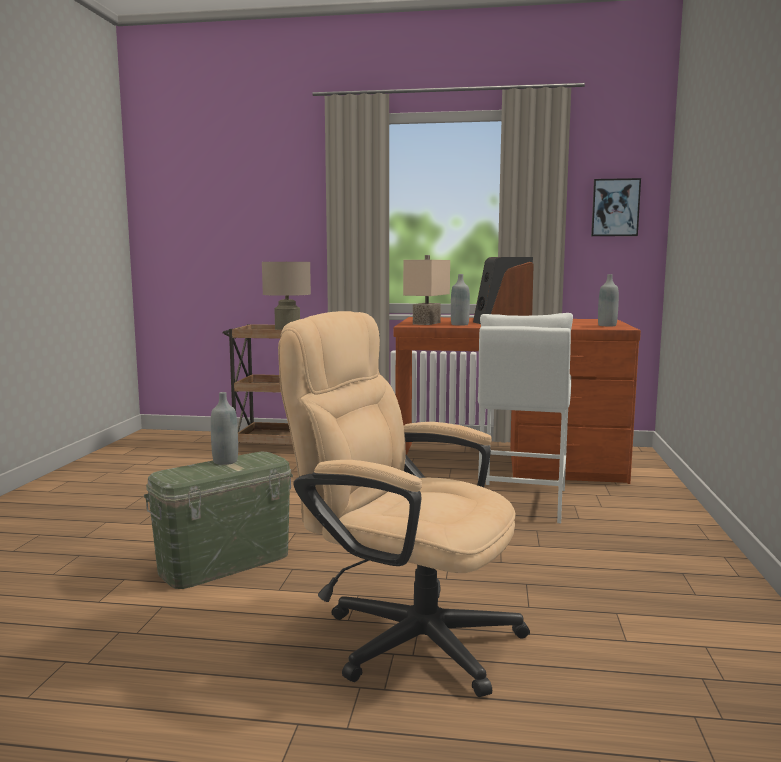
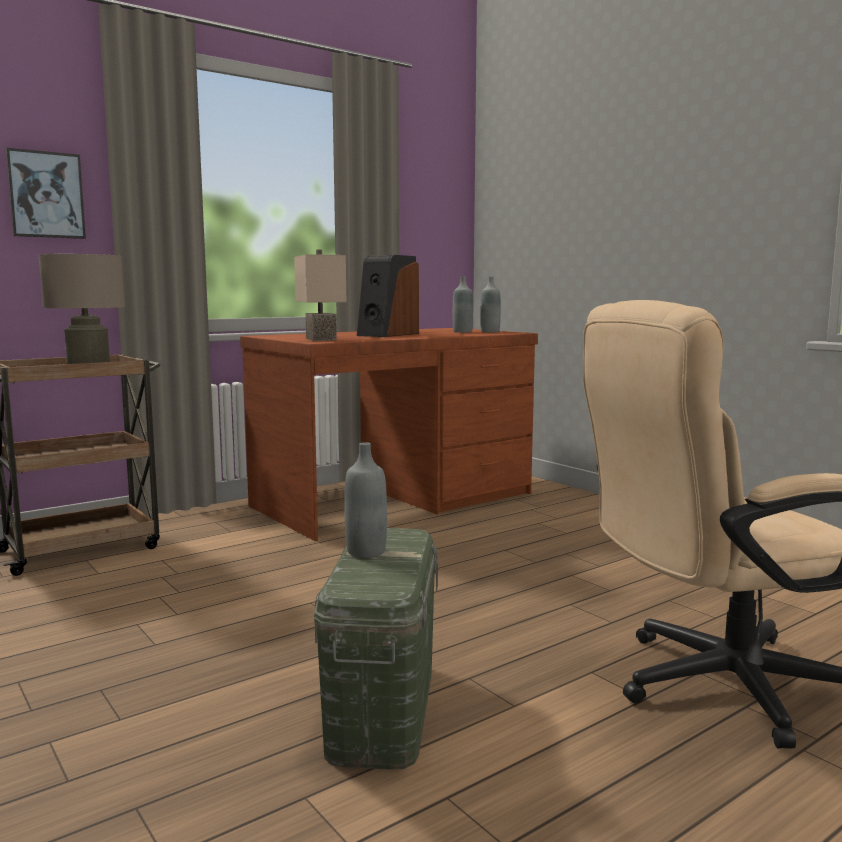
camera: 45 degrees left, 0 degrees up
(459, 324) = (364, 338): grey bottle -> grey bottle (462, 332)
(520, 502) = (494, 533): white stool -> none
(615, 207) = (433, 207): picture -> picture (46, 195)

